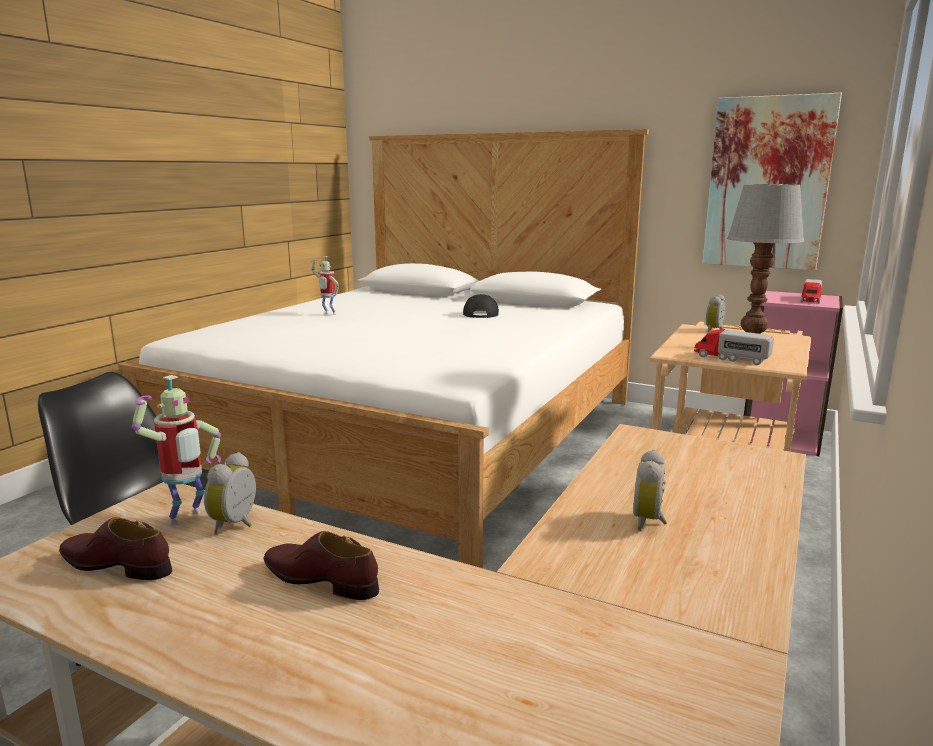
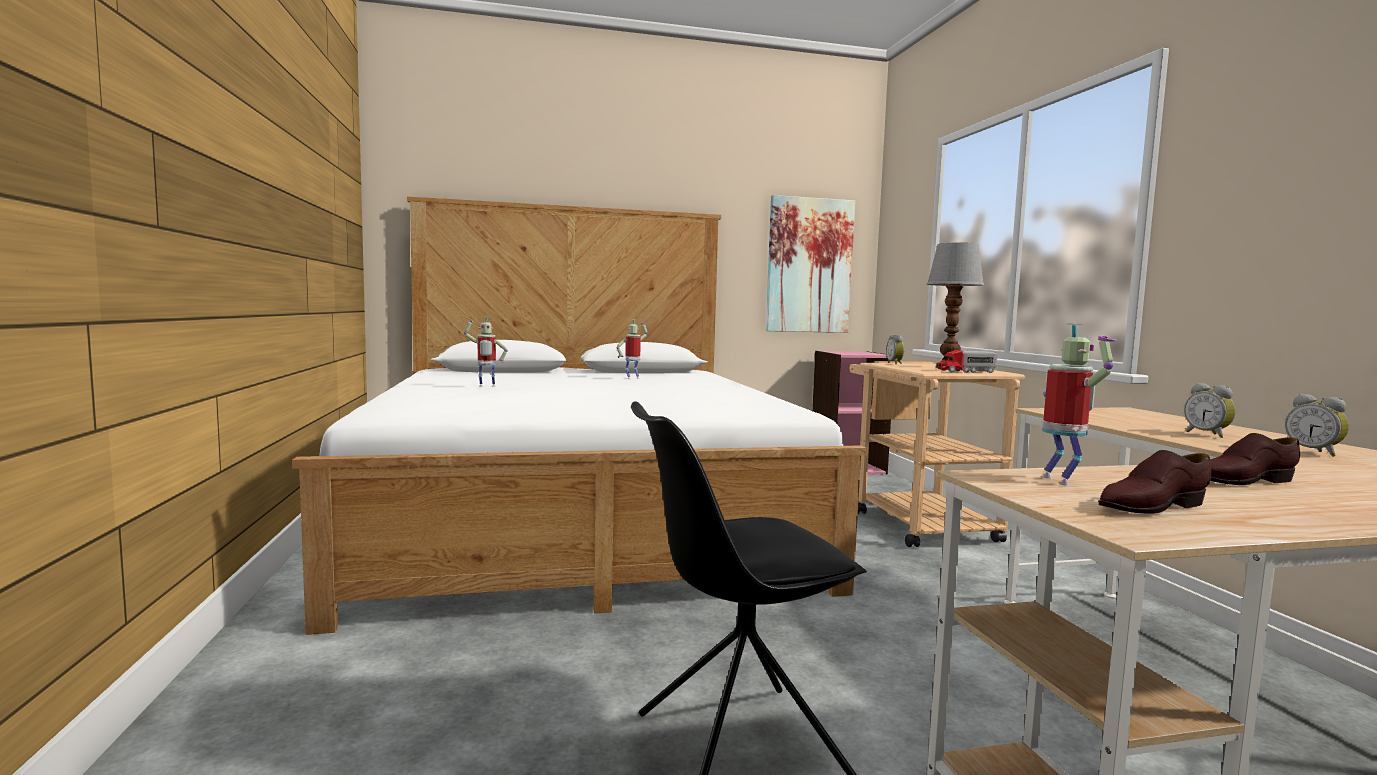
camera: 40 degrees left, 10 degrees down
(237, 525) = (1097, 476): alarm clock -> alarm clock (1314, 452)
(481, 313) = (632, 378): black cap -> toy robot
(810, 300) = (862, 353): toy truck -> none

